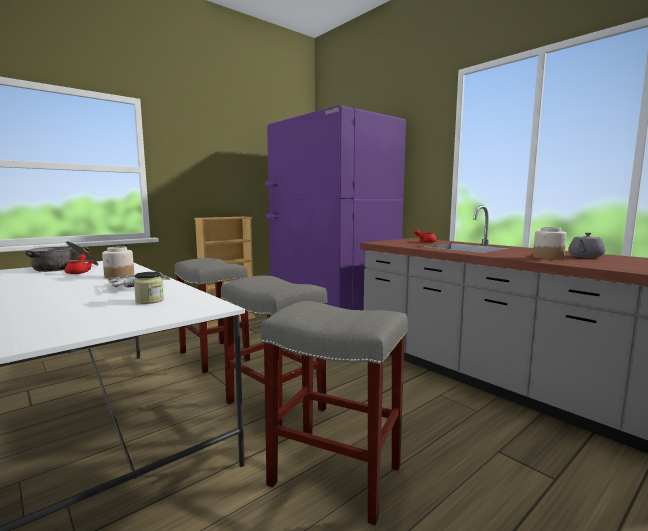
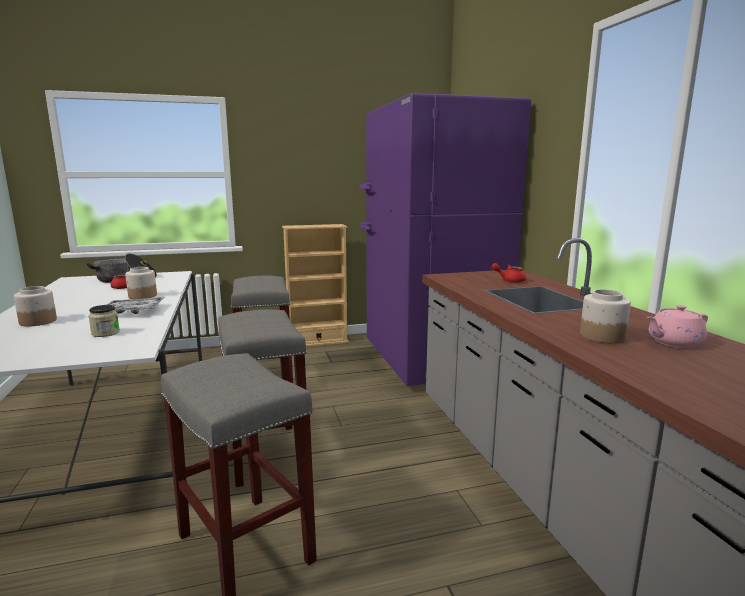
camera: 25 degrees right, 5 degrees up
(41, 302) = (37, 322): none -> jar
(585, 256) = (673, 342): grey teapot -> pink teapot

